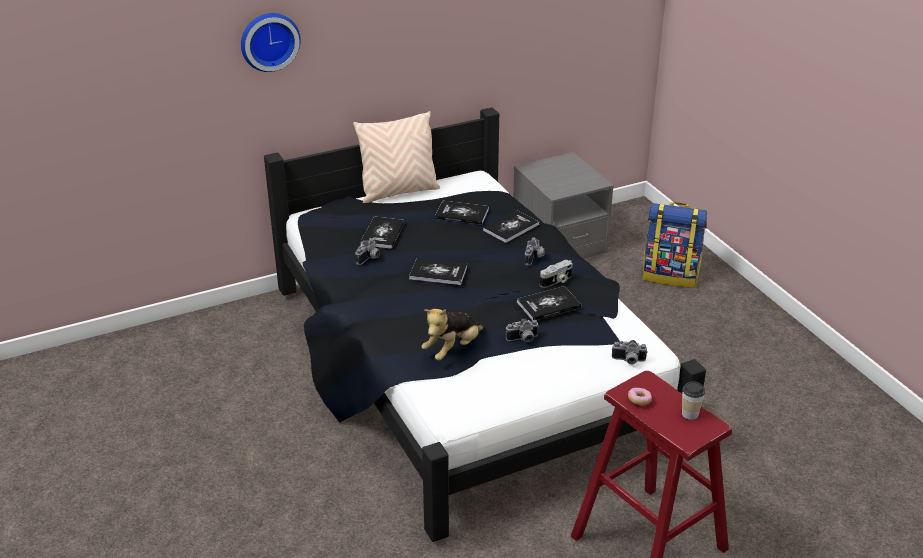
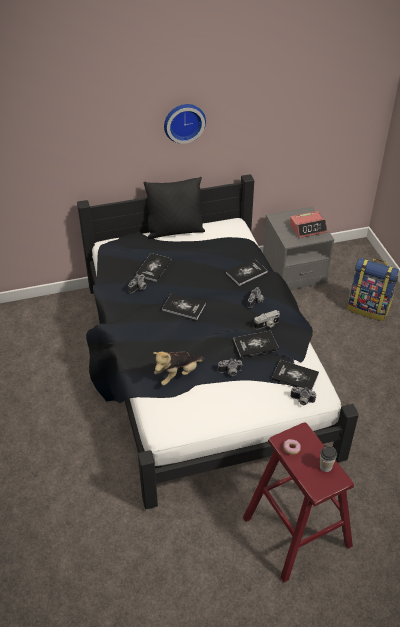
camera: 10 degrees right, 10 degrees up
(269, 40) = (80, 123): wall clock -> wall clock (184, 122)
(398, 192) = (175, 231): beige pillow -> black pillow
(462, 214) = (214, 256): book -> book (295, 376)
(575, 176) = (308, 228): none -> alarm clock

